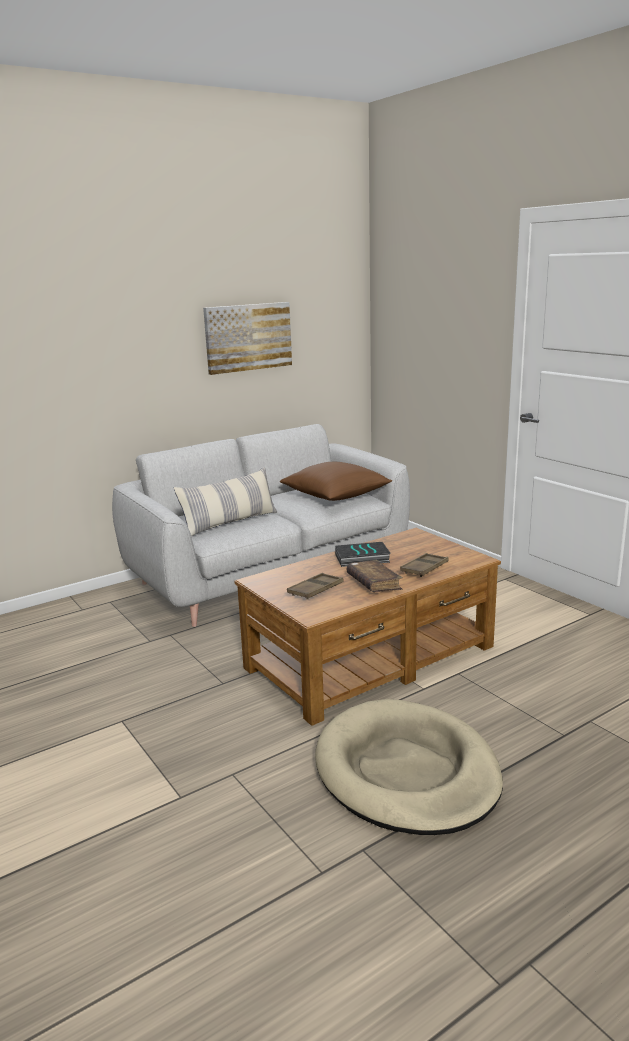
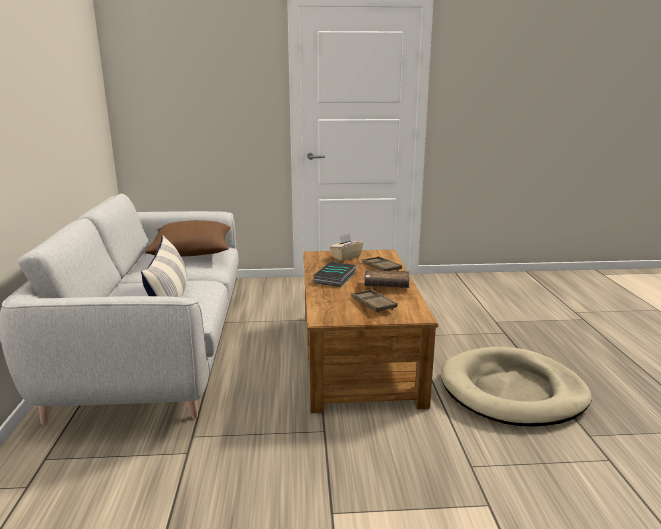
camera: 60 degrees left, 0 degrees up
(248, 337) = (48, 103): picture -> none
(429, 547) = (346, 257): none -> beige tissue box

